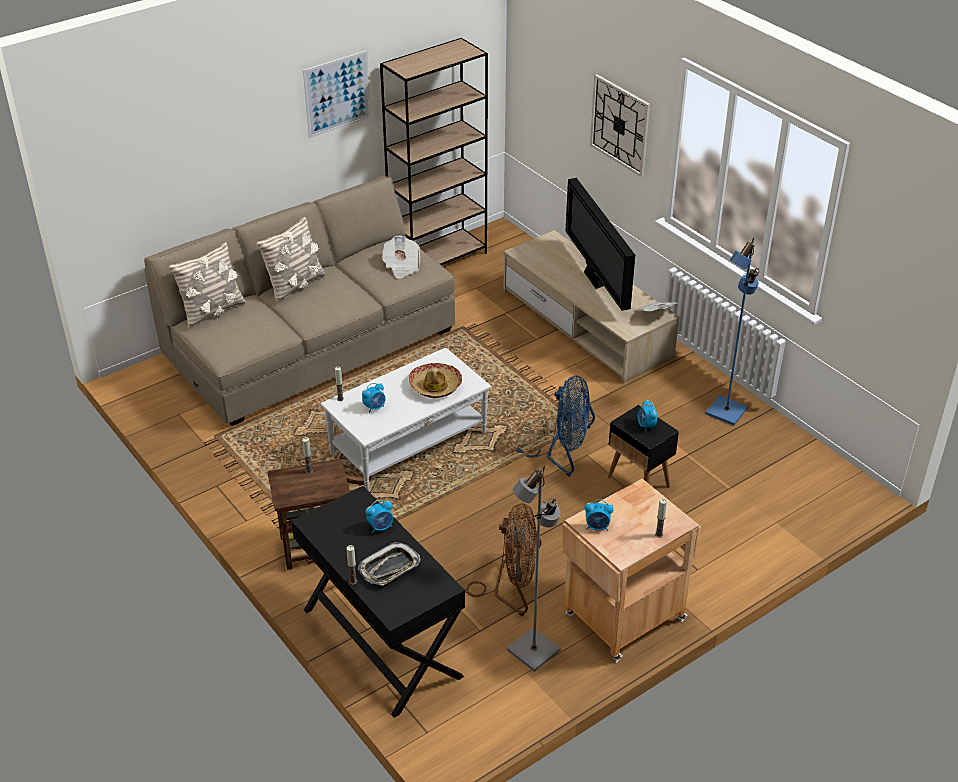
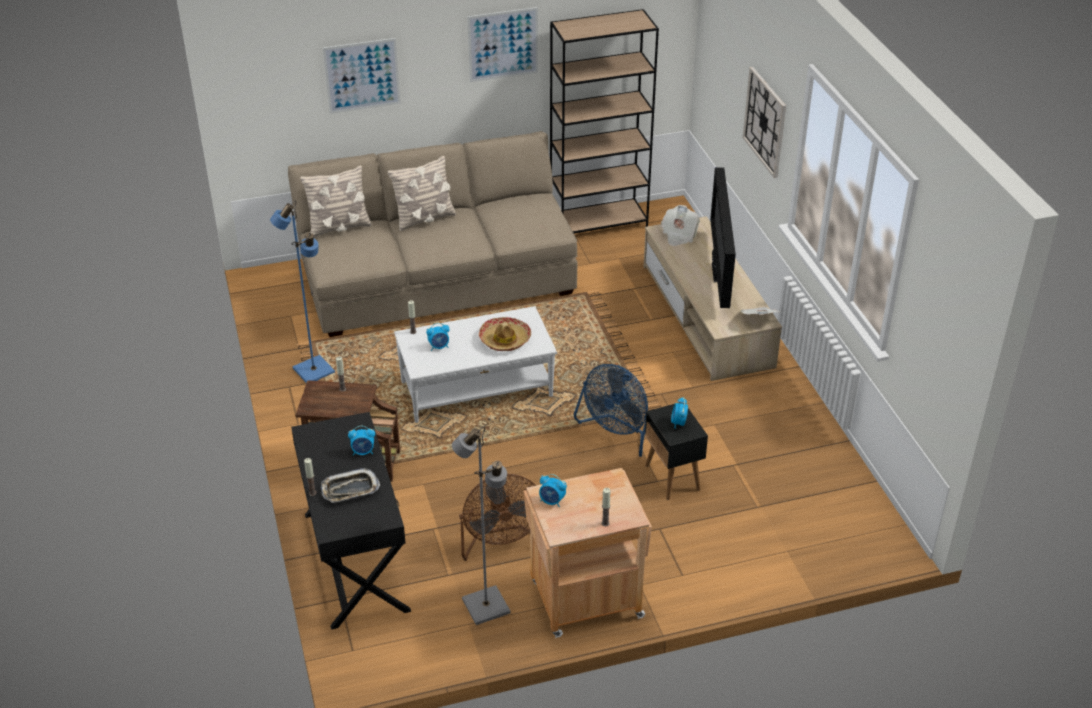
camera: 20 degrees right, 0 degrees up
(206, 149) = (362, 75): none -> picture
(401, 266) = (529, 221): newspaper -> newspaper (678, 235)
(510, 583) = (498, 540): brown fan -> brown fan turned 45 degrees clockwise
(562, 449) = (616, 429): blue fan -> blue fan turned 90 degrees clockwise
(726, 411) = (799, 432): blue floor lamp -> blue floor lamp (314, 371)

